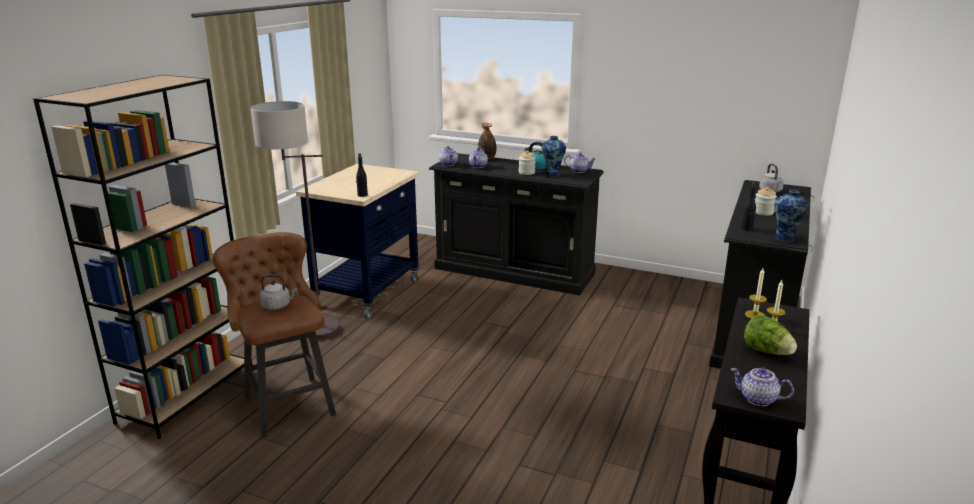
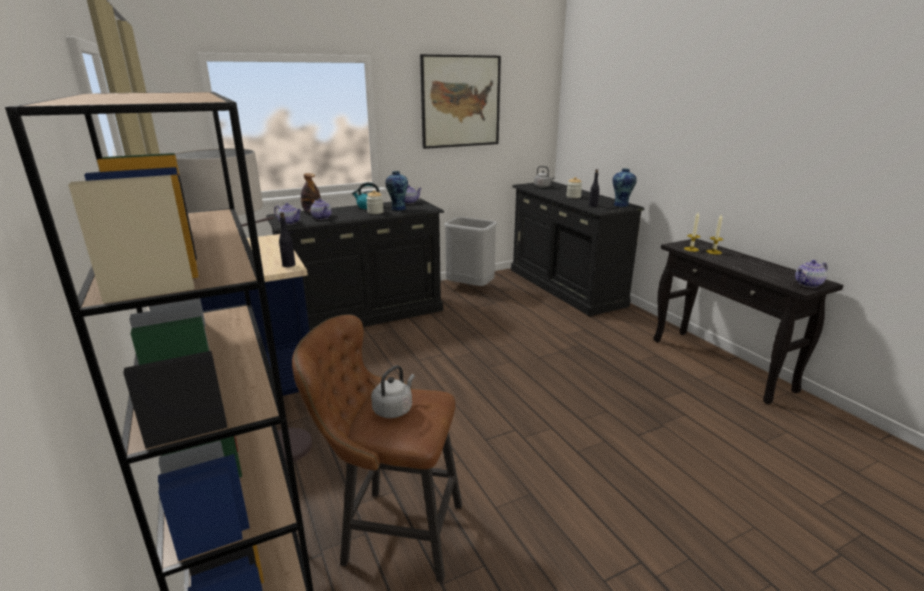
camera: 50 degrees left, 0 degrees up
(648, 287) = (470, 287): none -> grey trash can
(682, 69) = (460, 101): none -> picture
(767, 352) = (744, 263): lettuce -> none

